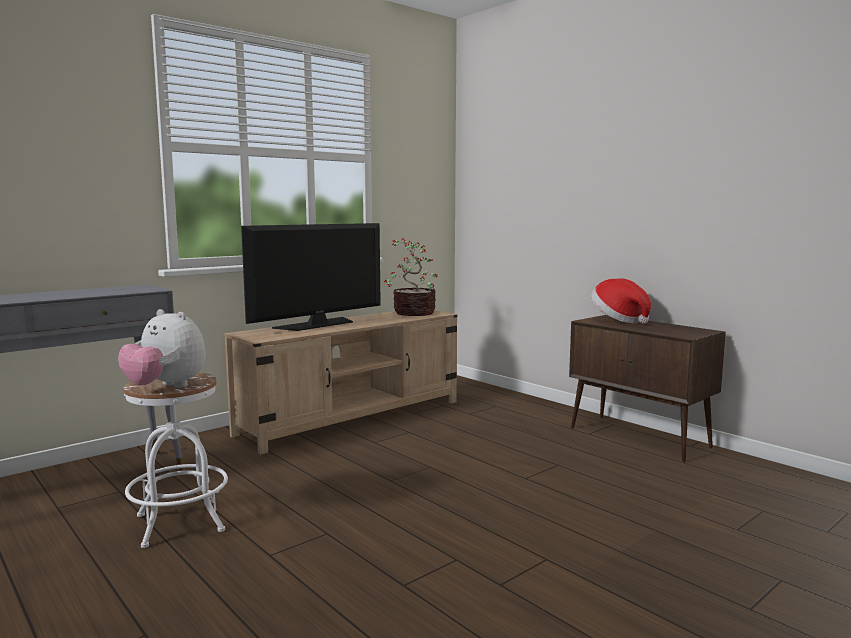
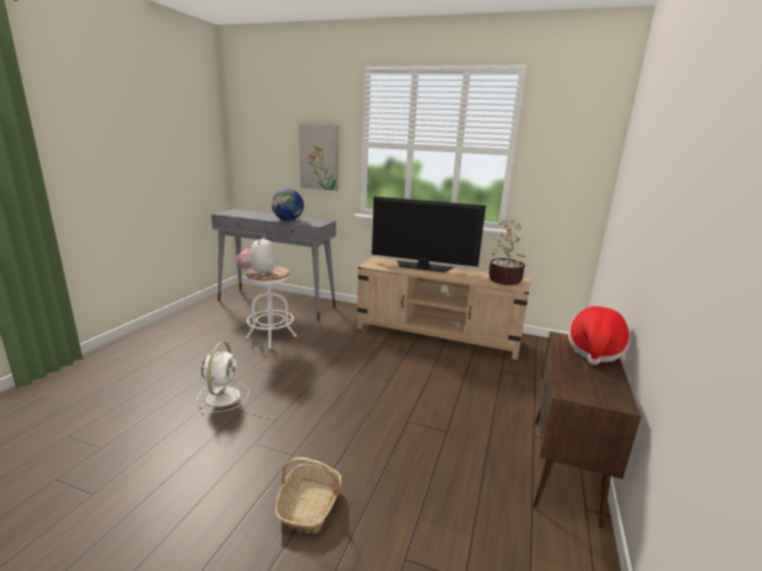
camera: 60 degrees right, 10 degrees up
(69, 169) = (319, 157): none -> picture
(75, 295) = (288, 220): none -> globe
(338, 598) = (223, 396): none -> white fan
(649, 565) = (309, 505): none -> basket

